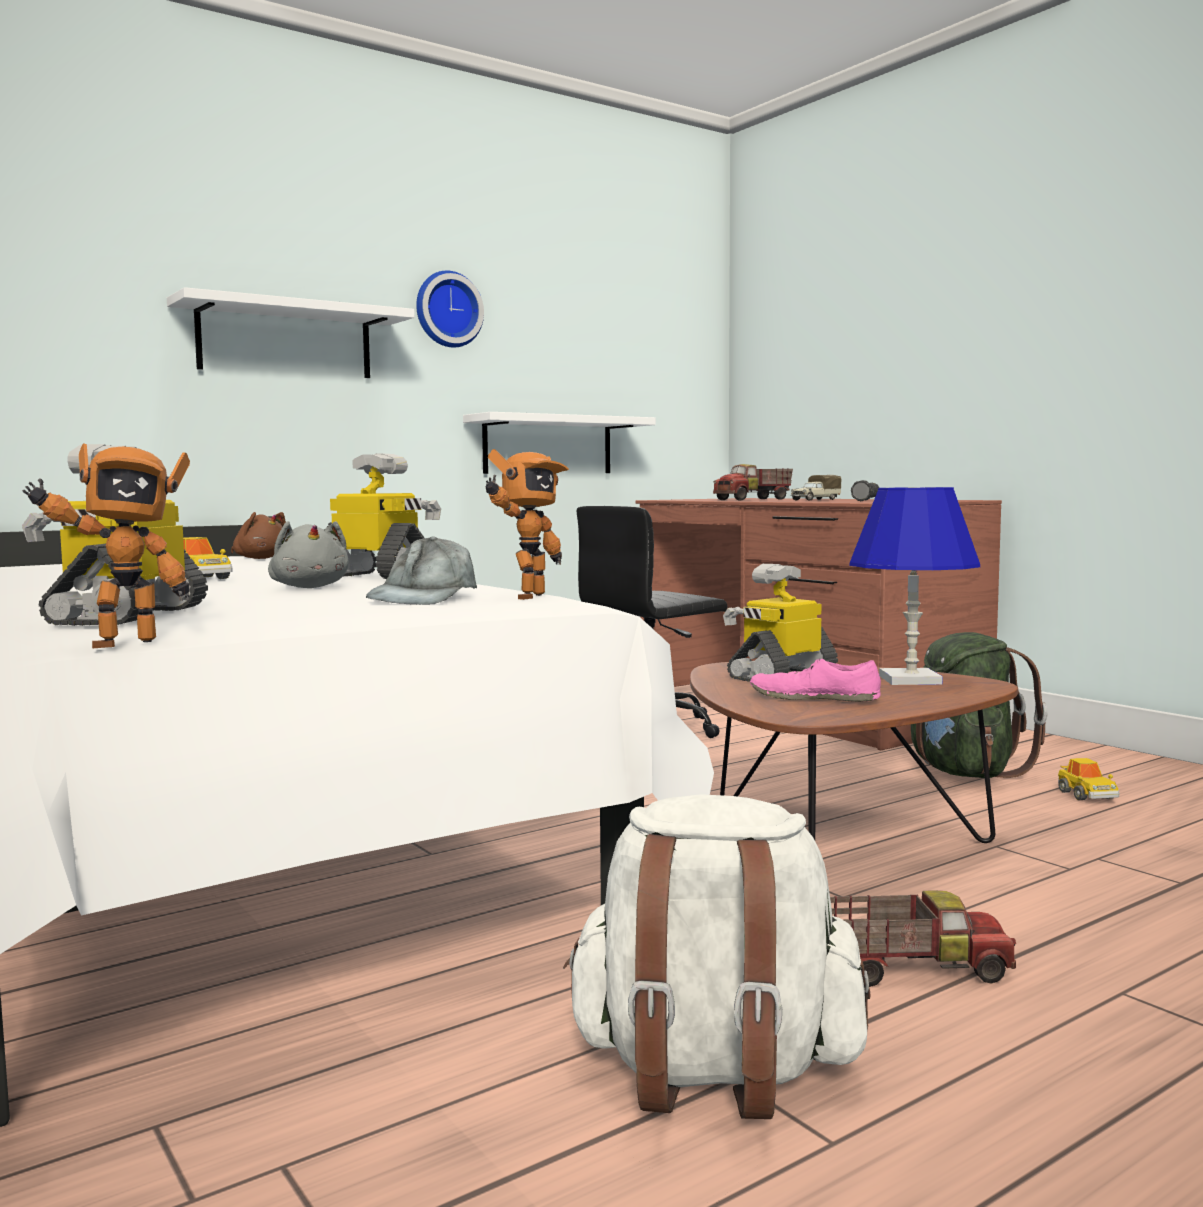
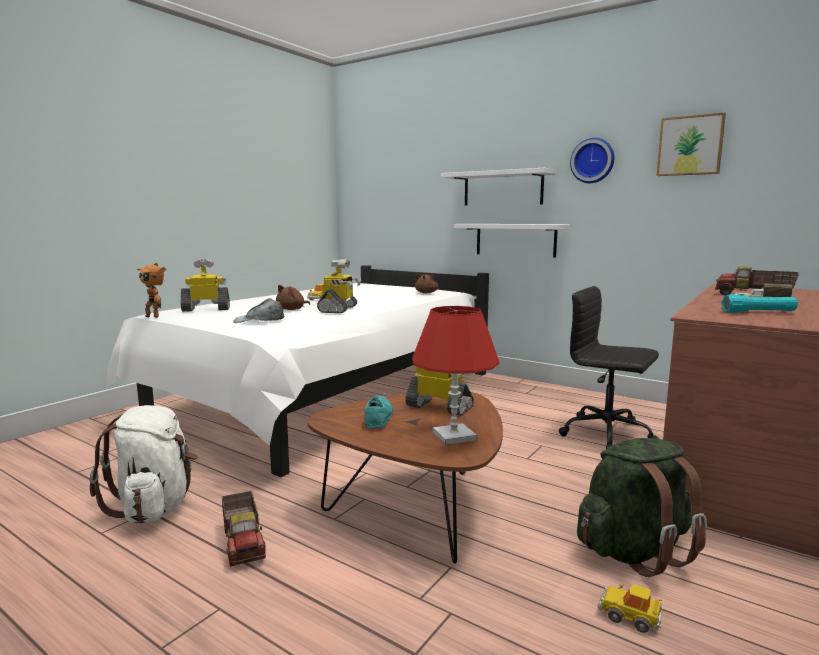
camera: 70 degrees right, 5 degrees up
(310, 587) = (292, 309): grey plush toy -> brown plush toy
(525, 596) = (270, 327): toy robot -> none
(548, 445) = (660, 241): white shelf -> white shelf (515, 239)
(570, 308) = (690, 146): none -> picture
(814, 698) = (377, 417): pink shoe -> turquoise shoe
(866, 500) = (758, 312): black flashlight -> turquoise flashlight
(910, 680) = (453, 436): blue table lamp -> red table lamp
(1086, 795) = (629, 616): toy car -> toy car turned 60 degrees clockwise

